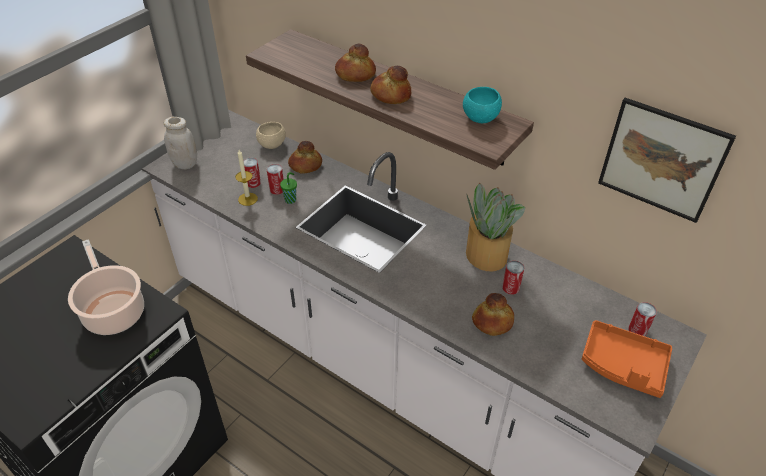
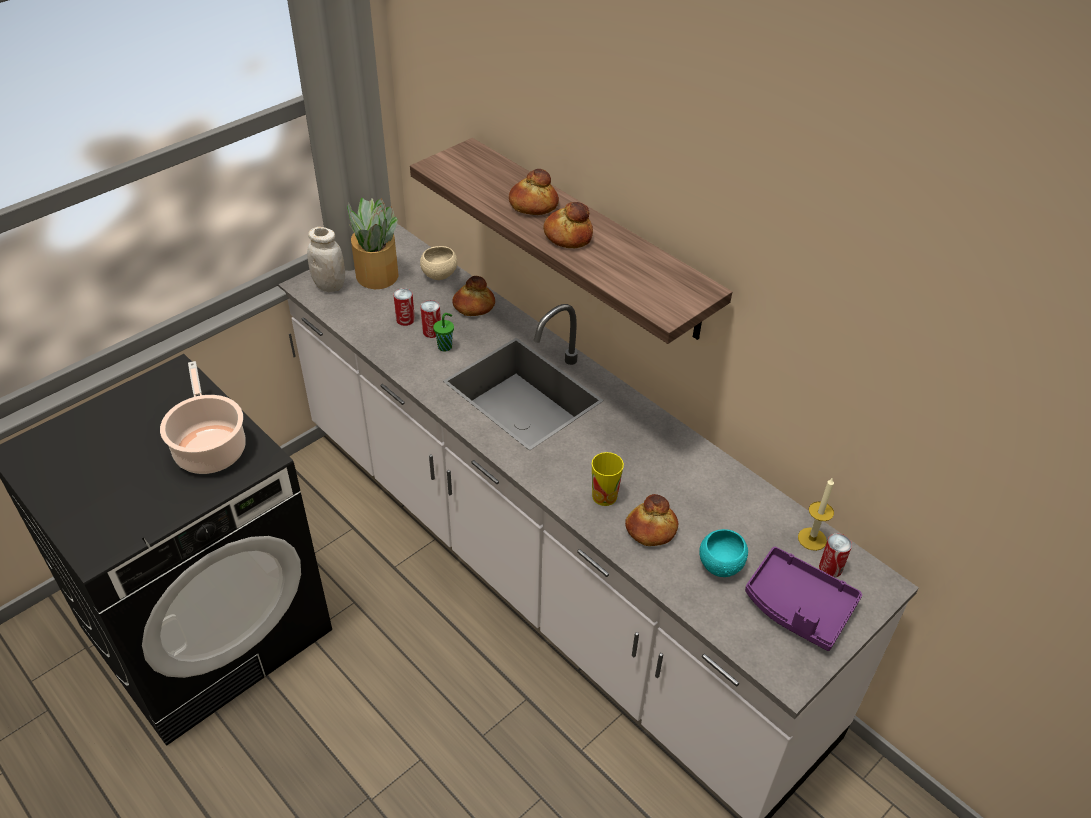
camera: 10 degrees right, 0 degrees up
(248, 199) = (394, 338): candle -> candle (812, 539)
(448, 300) = (604, 496): none -> cup
(480, 118) = (667, 278): turquoise bowl -> turquoise bowl (720, 565)
(486, 254) = (667, 447): potted plant -> potted plant (377, 274)
(510, 288) = (686, 492): can -> none
(623, 365) = (797, 607): orange tray -> purple tray
(662, 160) = (869, 359): picture -> none

